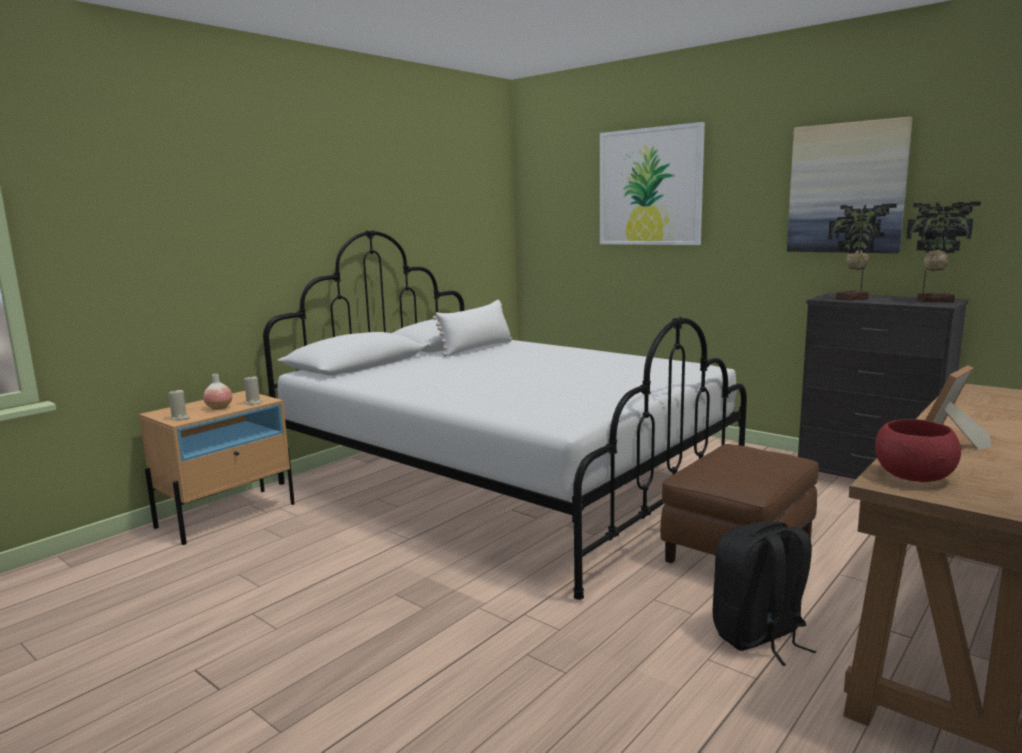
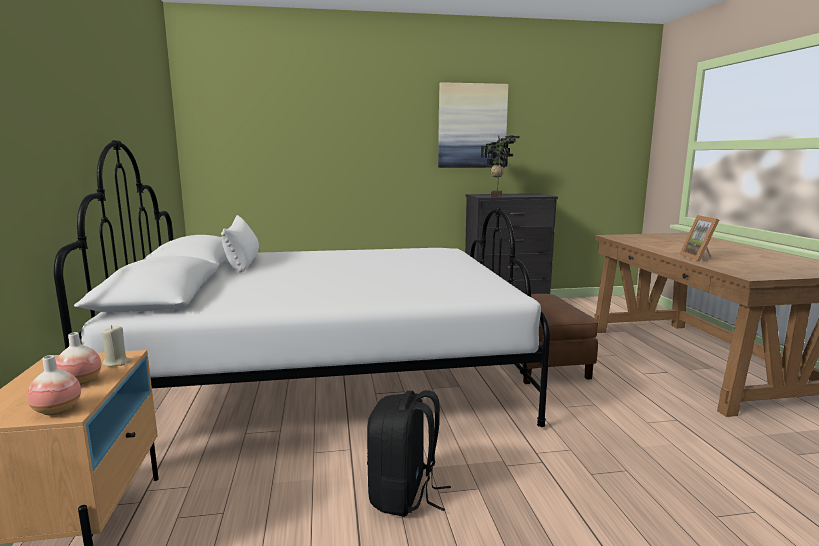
camera: 50 degrees left, 0 degrees up
(180, 418) = (57, 410): beige candle -> vase
(650, 187) = (327, 117): picture -> none
(759, 637) = (636, 400): black backpack -> black backpack (404, 495)
(914, 476) = (744, 272): red bowl -> none
(933, 301) = (533, 194): potted plant -> none

